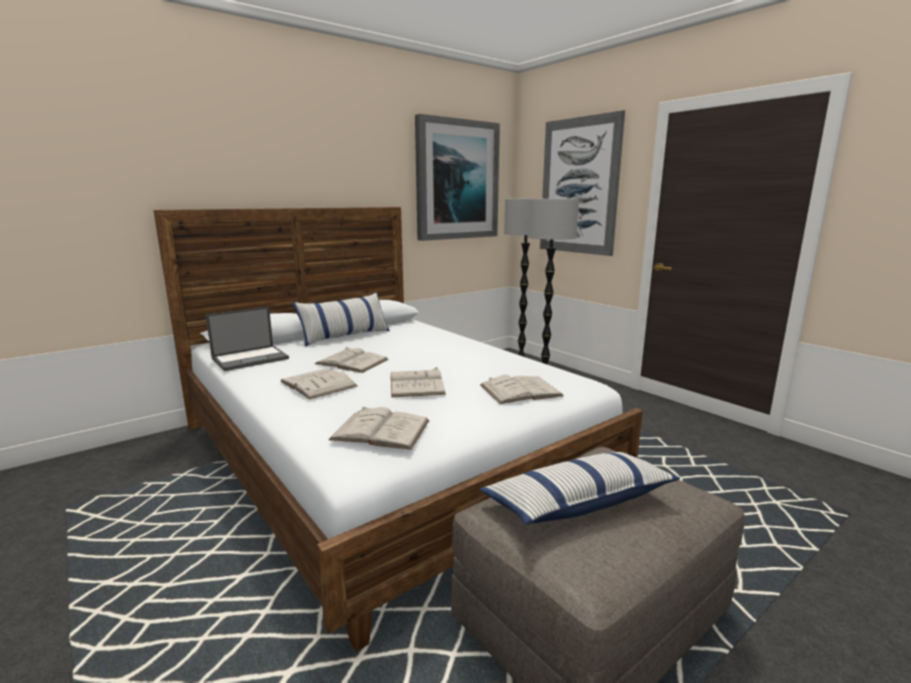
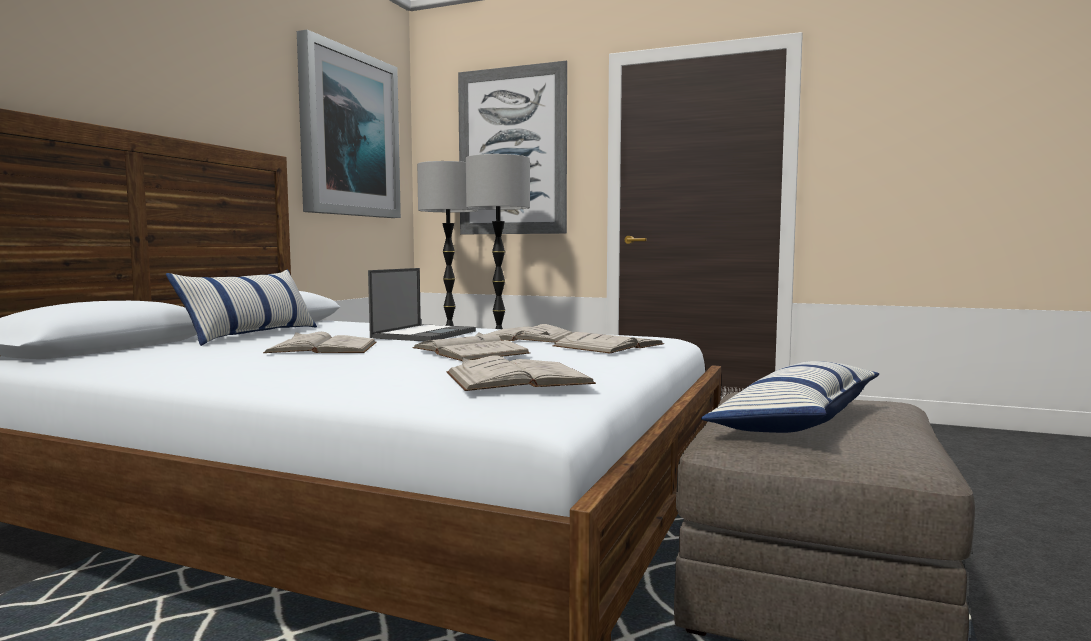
camera: 30 degrees left, 10 degrees down
(251, 358) = (119, 360): laptop -> laptop (424, 334)
(318, 384) = (316, 364): white book -> white book (526, 337)

